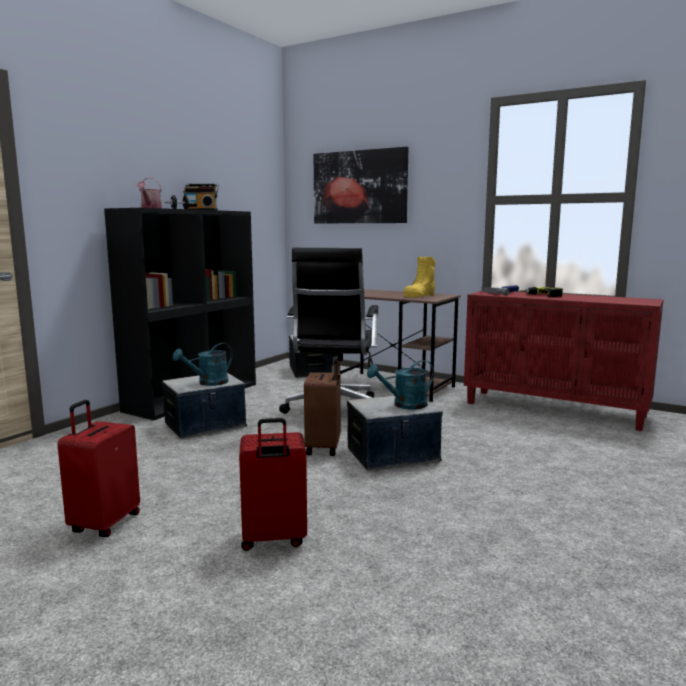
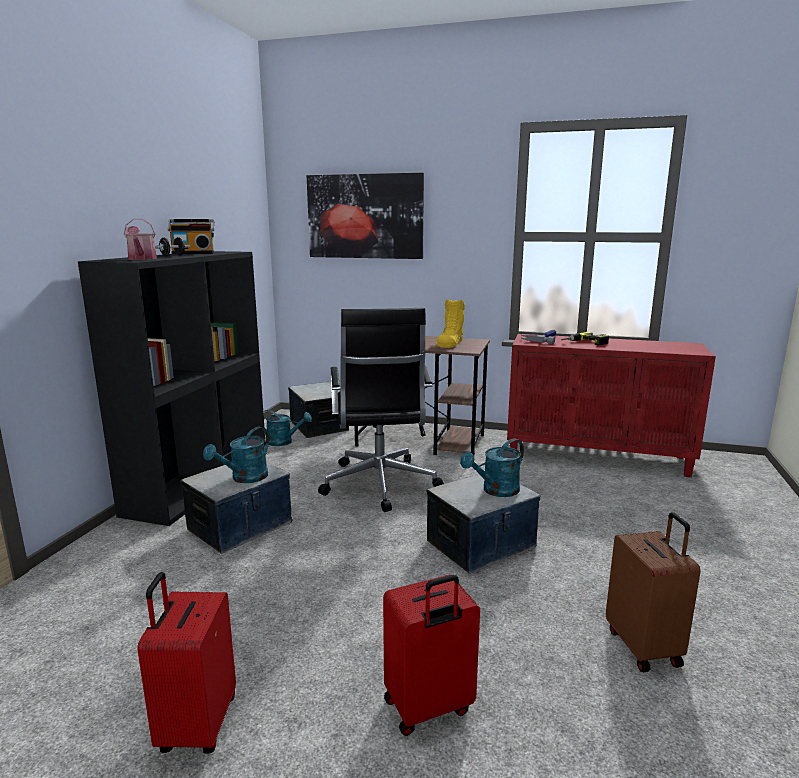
camera: 15 degrees left, 5 degrees up
(275, 379) = (284, 442): none -> turquoise watering can
(324, 448) = (401, 544): brown suitcase -> brown suitcase (645, 647)

